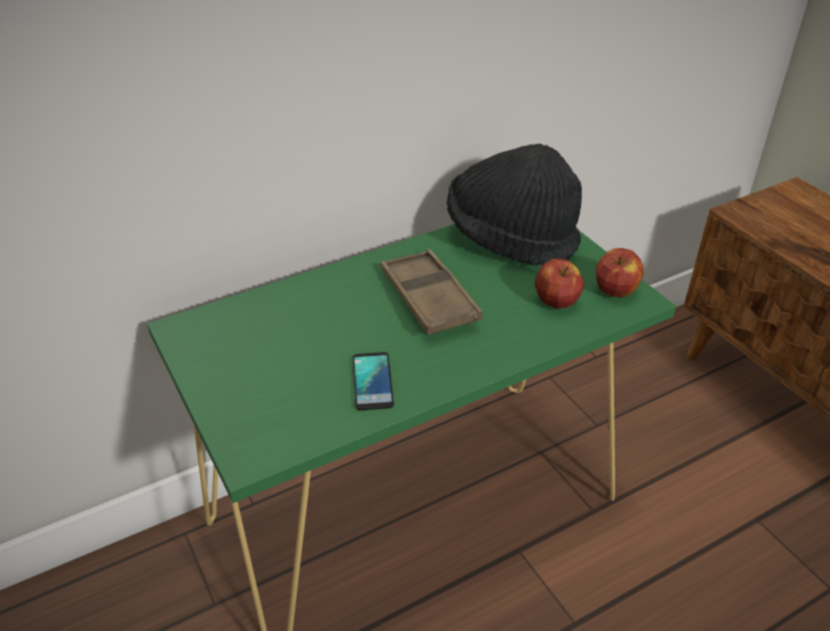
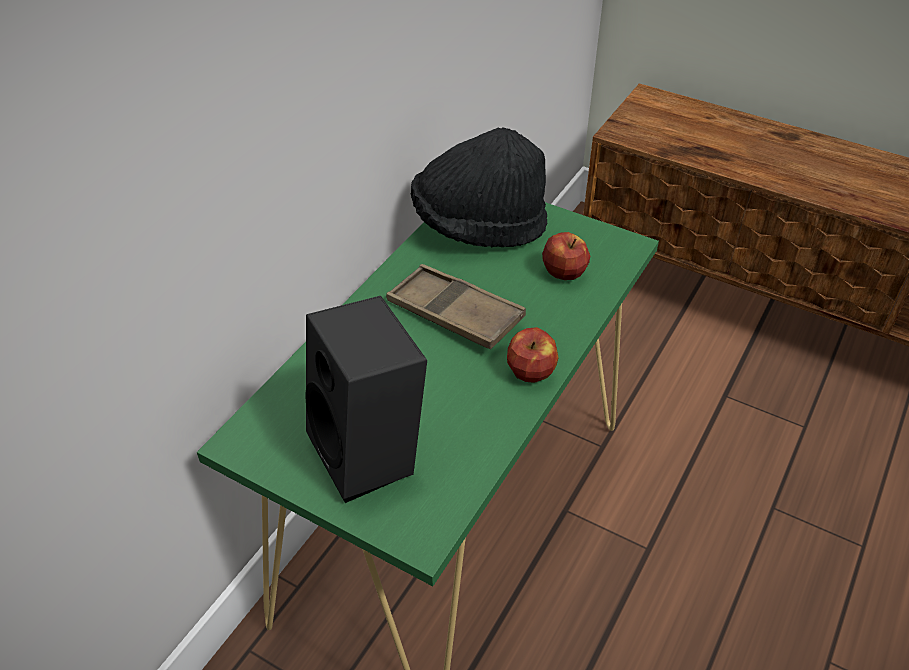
camera: 30 degrees left, 5 degrees up
(267, 378) = (372, 454): none -> black speaker
(372, 381) = (471, 414): phone -> none
(616, 290) = (603, 243): apple -> apple (531, 371)

